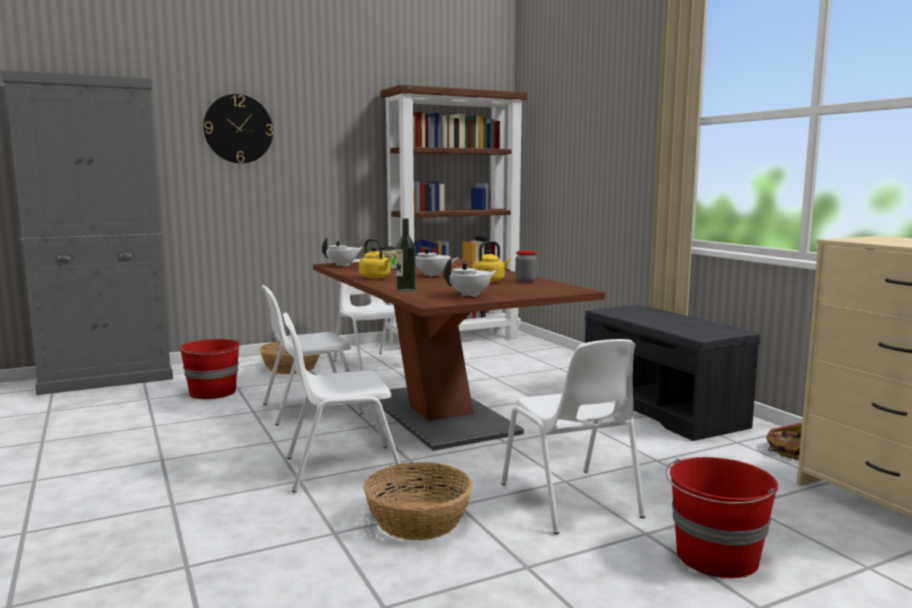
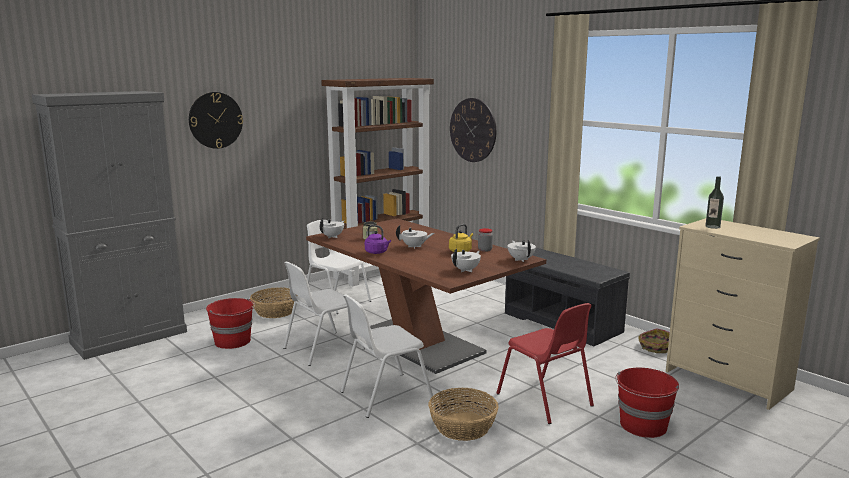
camera: 15 degrees left, 5 degrees up
(376, 277) = (377, 252): yellow kettle -> purple kettle
(406, 290) = (417, 267): bottle -> bottle (712, 227)
(565, 291) = (521, 260): none -> white teapot
(571, 501) = (545, 400): white chair -> red chair
(572, 154) = (473, 130): none -> wall clock

